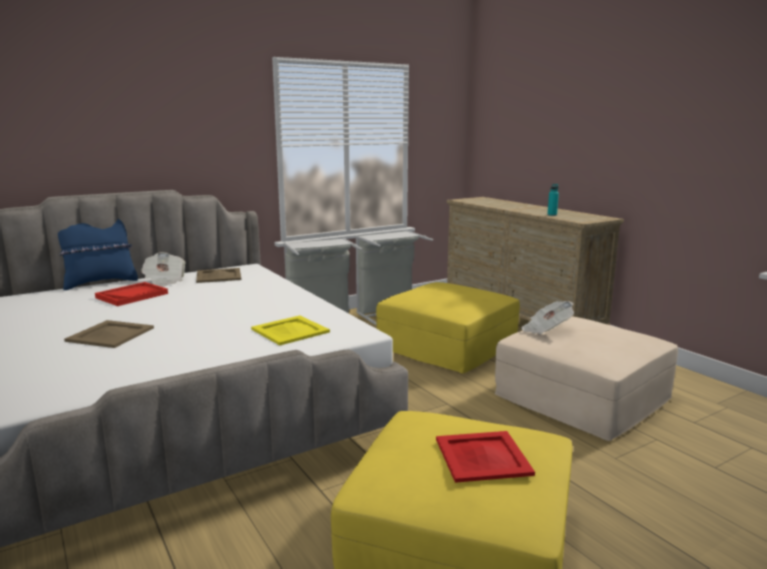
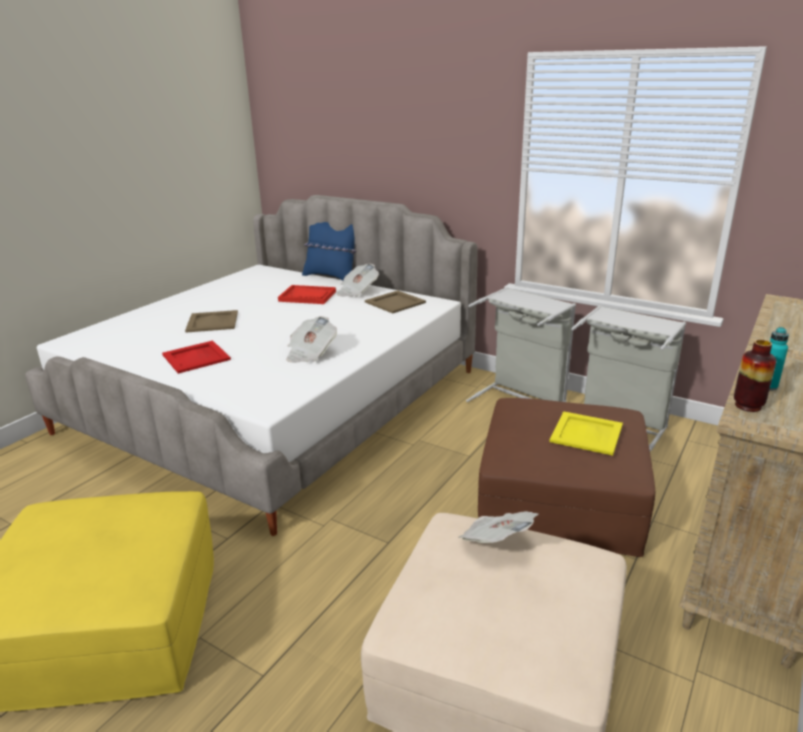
camera: 65 degrees right, 10 degrees up
(275, 310) = (310, 353): none -> newspaper
(291, 330) = (257, 376): yellow tray -> yellow tray (587, 434)
(447, 346) = (561, 497): yellow ottoman -> brown ottoman
(481, 456) = (82, 556): red tray -> red tray (196, 357)
(569, 219) = (748, 406): none -> vase

